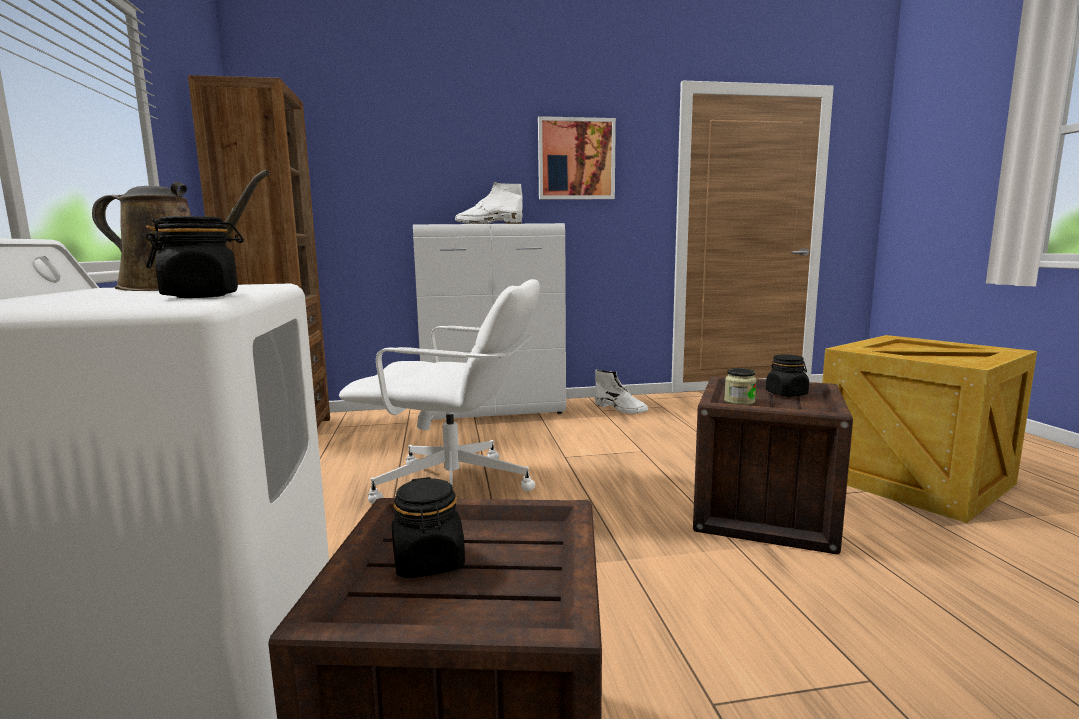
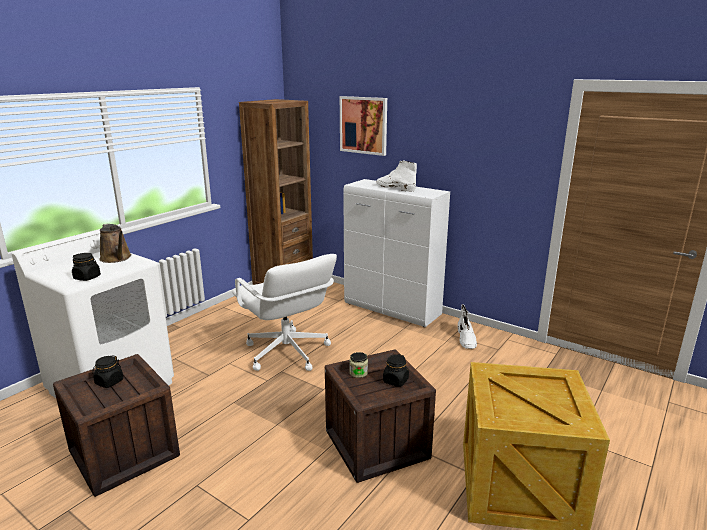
camera: 45 degrees right, 10 degrees up
(576, 159) = (474, 142): picture -> picture (363, 125)

